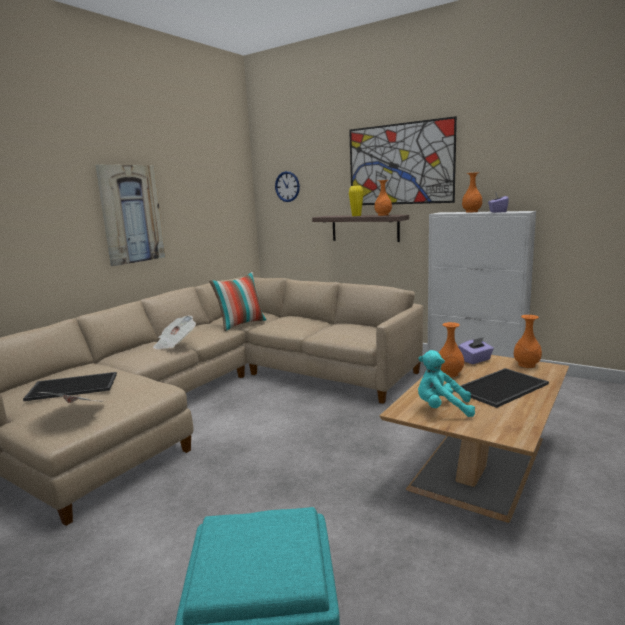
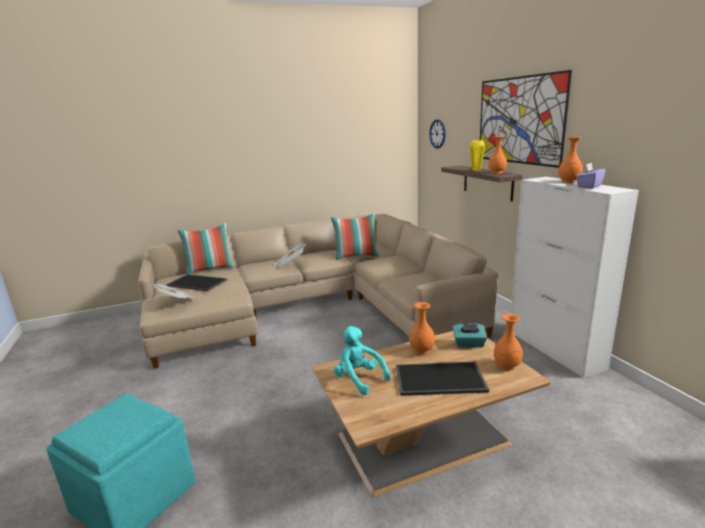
camera: 35 degrees right, 5 degrees up
(61, 371) = (210, 269): none -> pillow
(131, 214) = (288, 158): picture -> none
(475, 360) = (469, 344): purple tissue box -> turquoise tissue box

